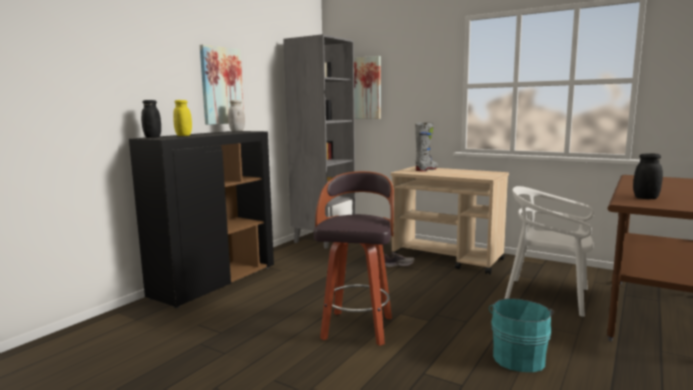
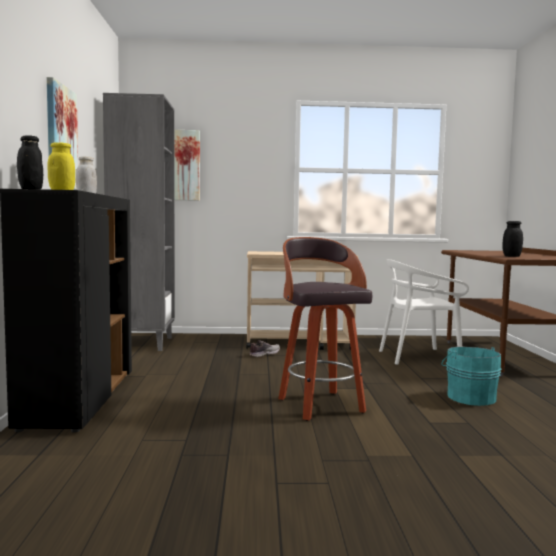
camera: 35 degrees left, 5 degrees down
(426, 170) = (273, 252): grey boot -> none

